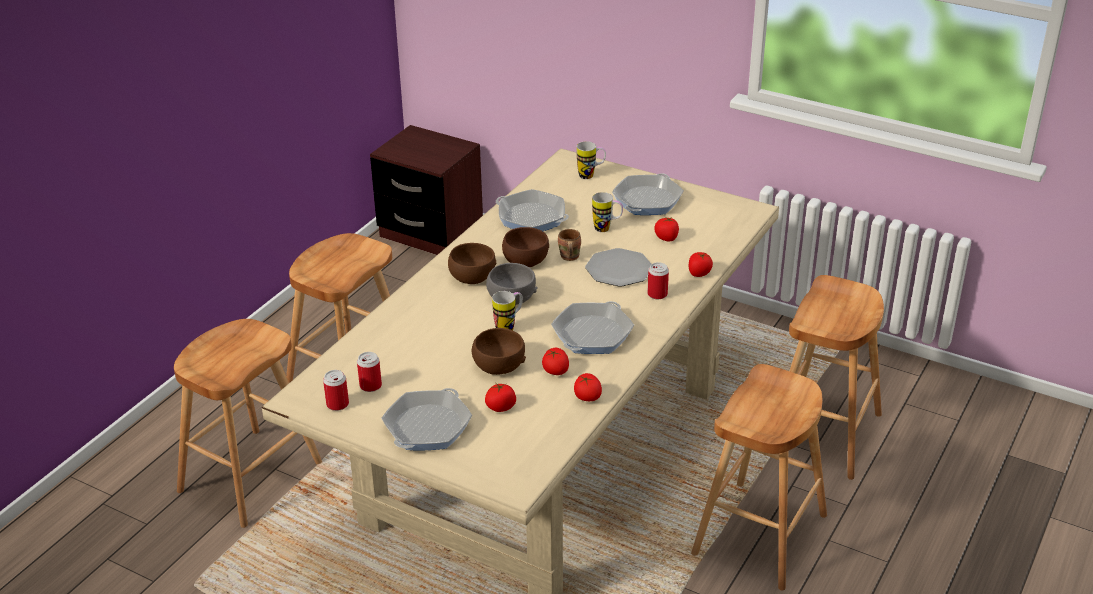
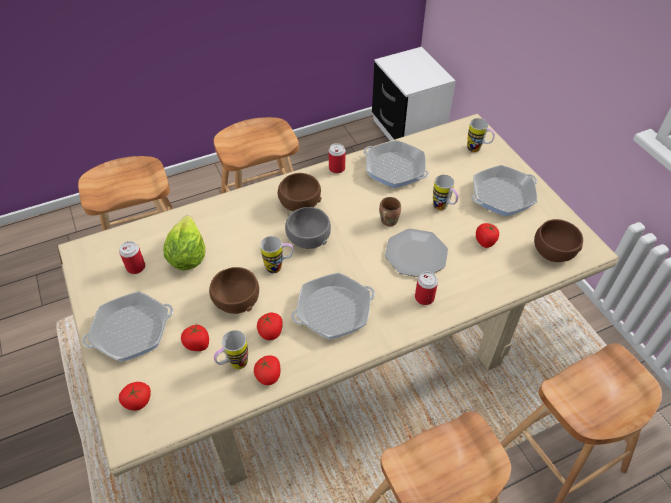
camera: 35 degrees right, 15 degrees up
(337, 404) = (100, 271): can -> can (337, 168)
(412, 357) = (187, 256): none -> lettuce
(431, 232) = (407, 131): brown nightstand -> white nightstand
(525, 260) = (352, 207): brown bowl -> brown bowl (553, 251)
(532, 217) = (395, 169): frying pan -> frying pan turned 150 degrees clockwise
(549, 405) = (234, 365): none -> mug
(699, 273) = (481, 294): tomato -> tomato (137, 402)

